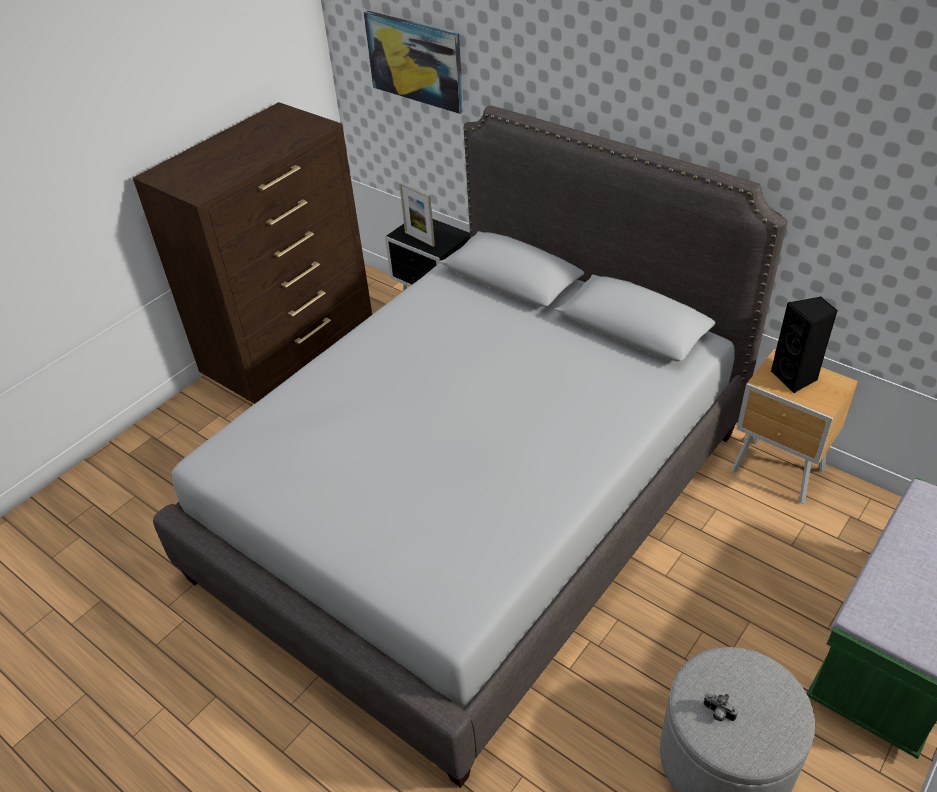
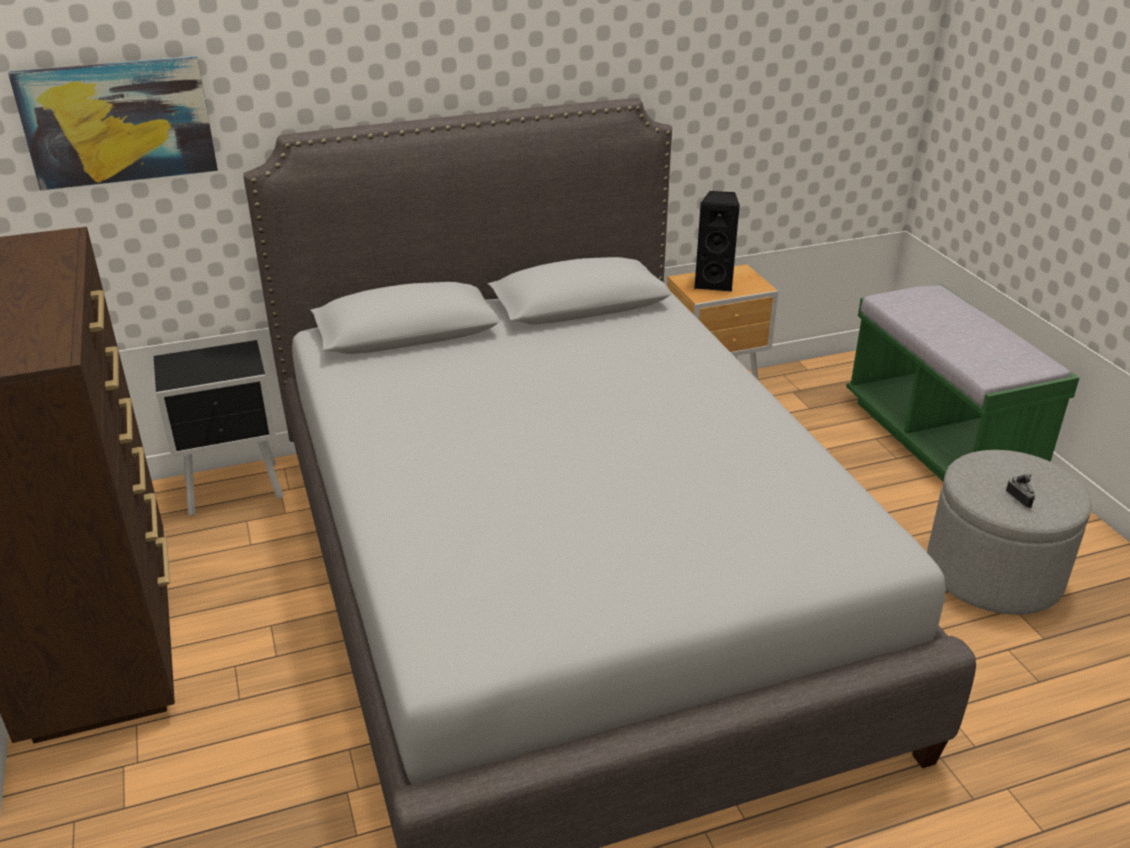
camera: 60 degrees left, 10 degrees down
(419, 239) = (206, 372): picture frame -> none
(717, 714) = (1021, 498): camera -> camera turned 90 degrees counterclockwise

